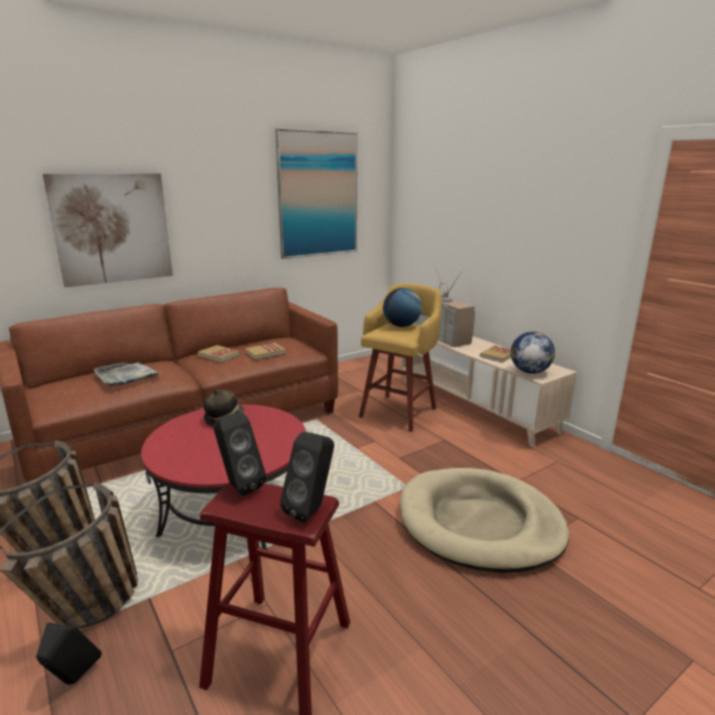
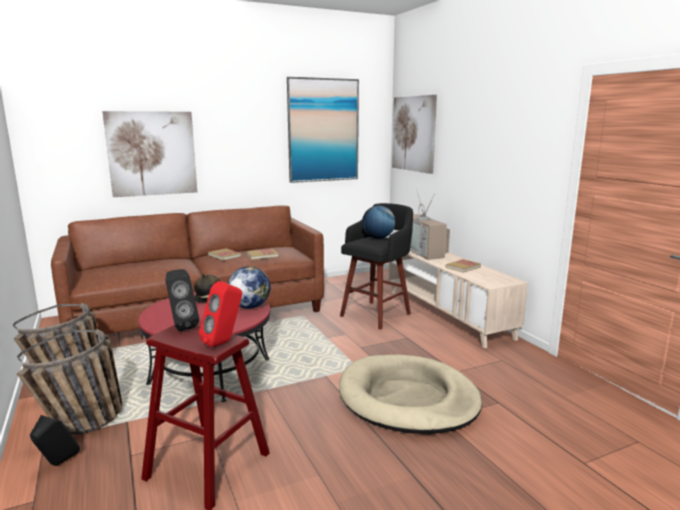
camera: 10 degrees right, 5 degrees down
(126, 376) = (147, 265): grey tray -> none
(312, 509) = (224, 342): black speaker -> red speaker
(399, 411) = (377, 314): yellow stool -> black stool
(423, 198) = (413, 134): none -> picture
(529, 372) = (483, 280): globe -> globe (249, 306)

